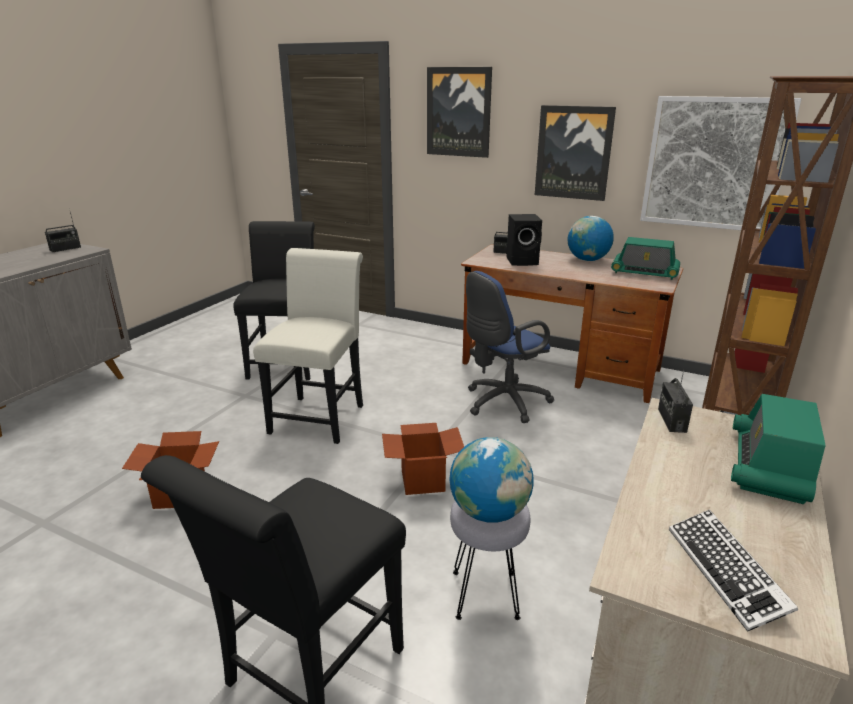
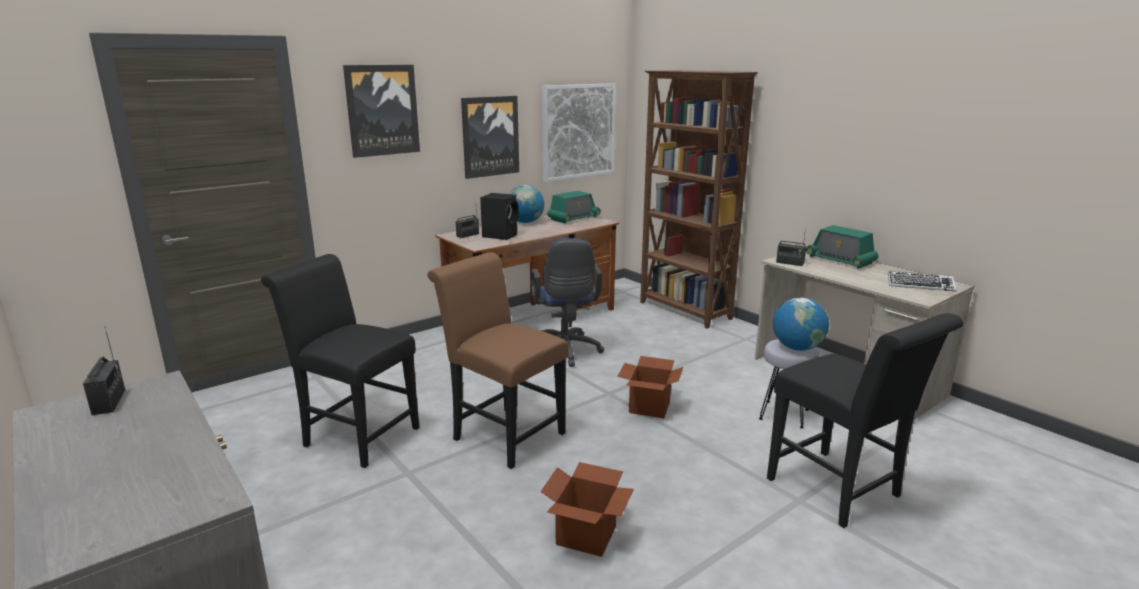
camera: 65 degrees left, 5 degrees down
(320, 415) = (503, 433): white chair -> brown chair

